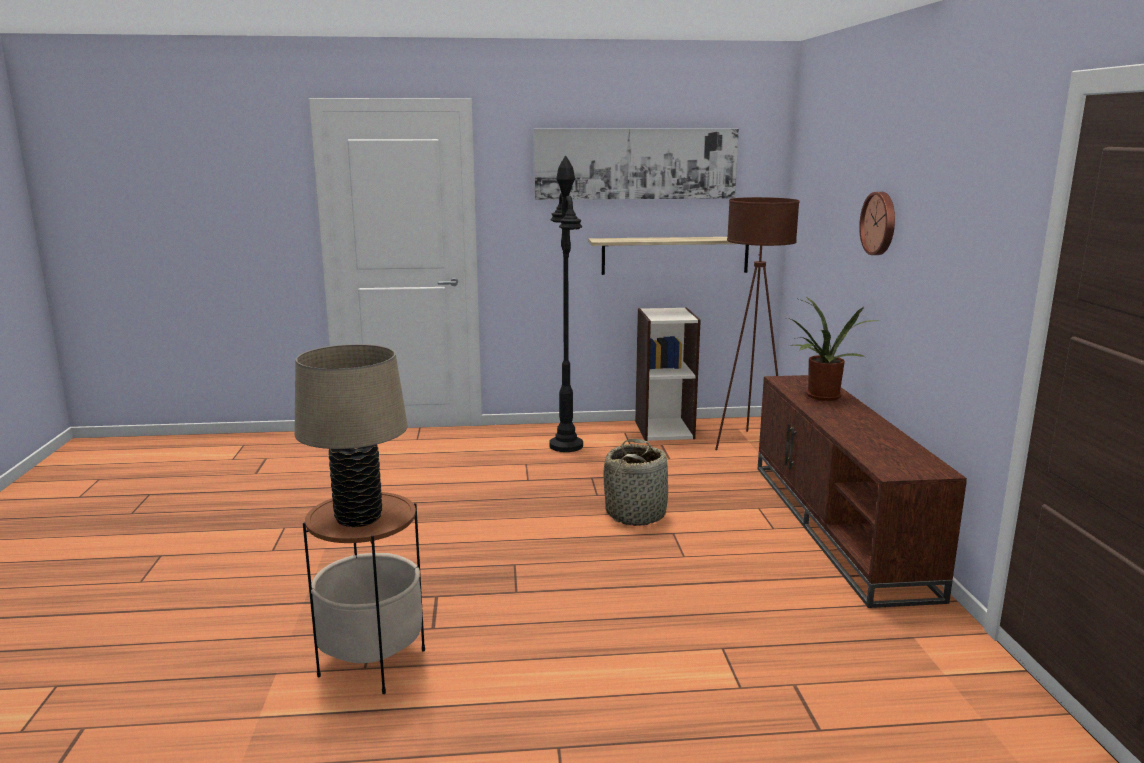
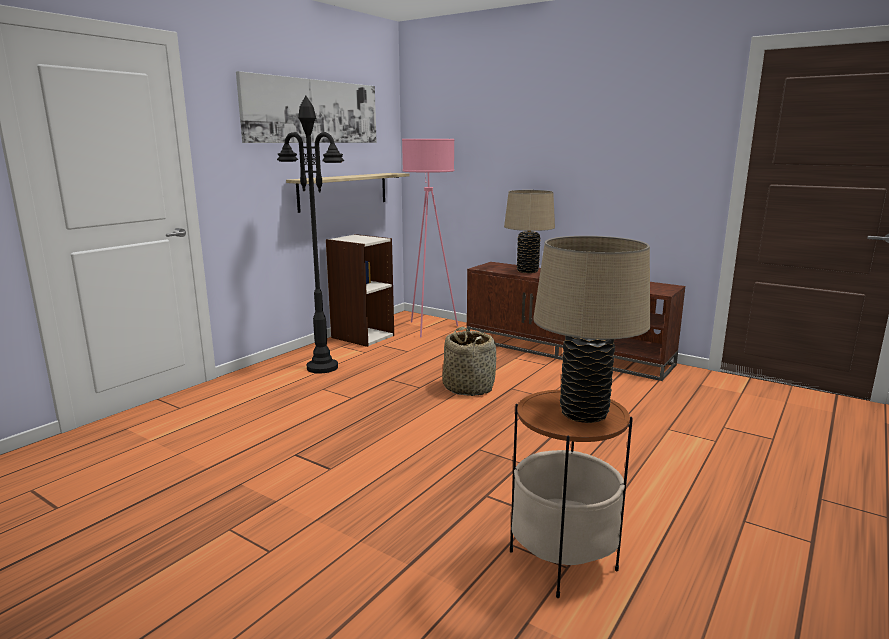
camera: 50 degrees left, 0 degrees up
(749, 444) = (429, 328): brown floor lamp -> pink floor lamp
(821, 397) = (527, 271): potted plant -> beige table lamp
(880, 223) = (546, 146): wall clock -> none

